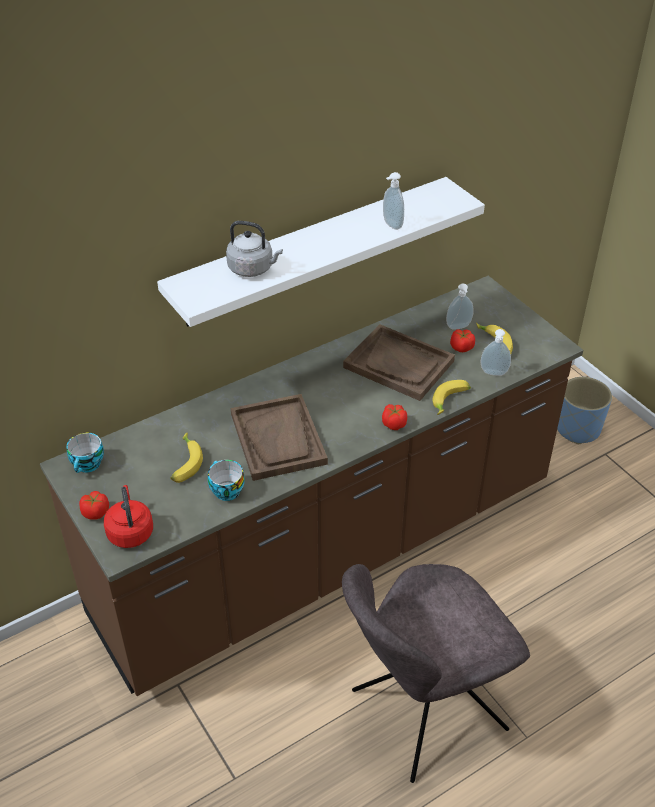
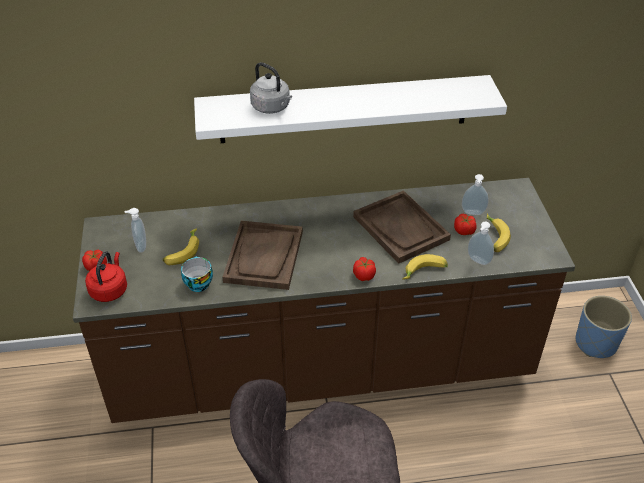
camera: 25 degrees right, 0 degrees up
(88, 465) = (115, 230): cup -> none
(391, 225) = (411, 102): soap dispenser -> soap dispenser (140, 246)

